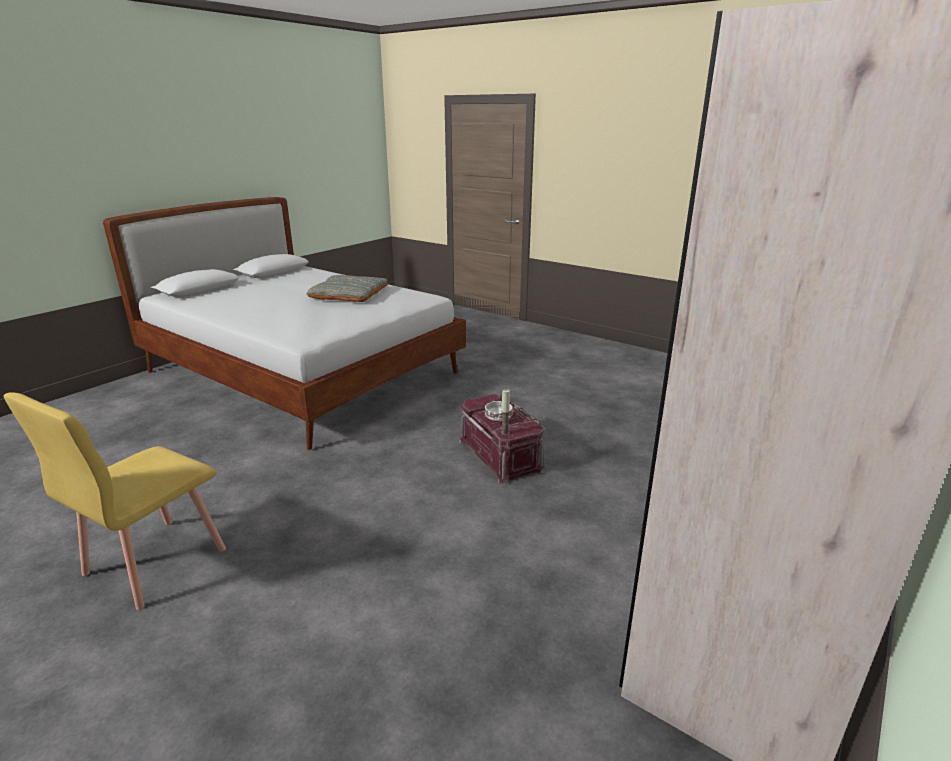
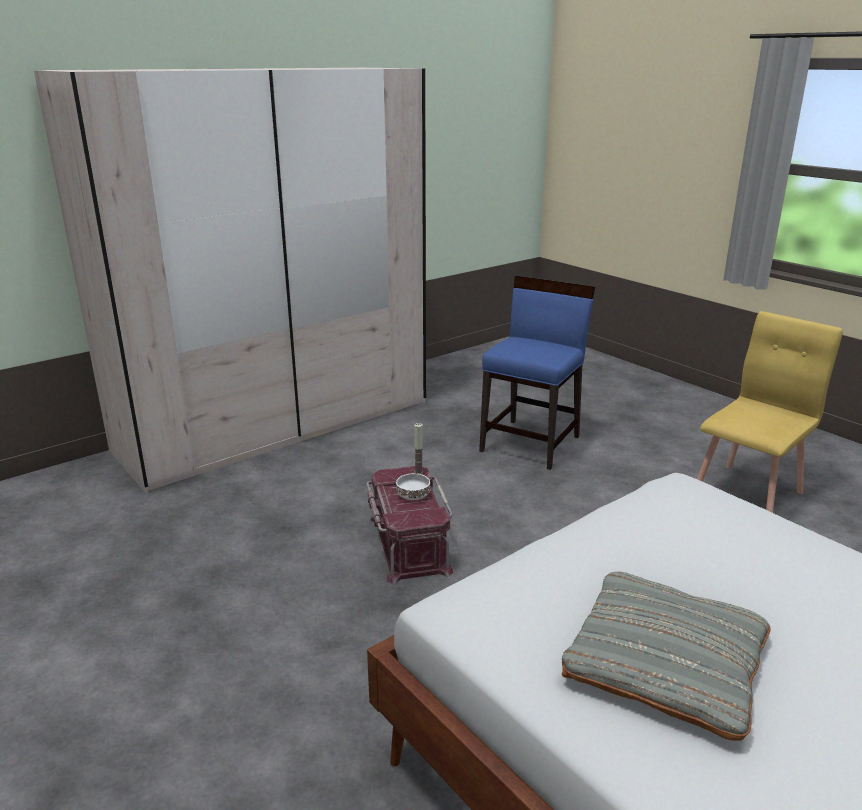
camera: 165 degrees left, 0 degrees up
(411, 607) = (531, 443): none -> blue chair

